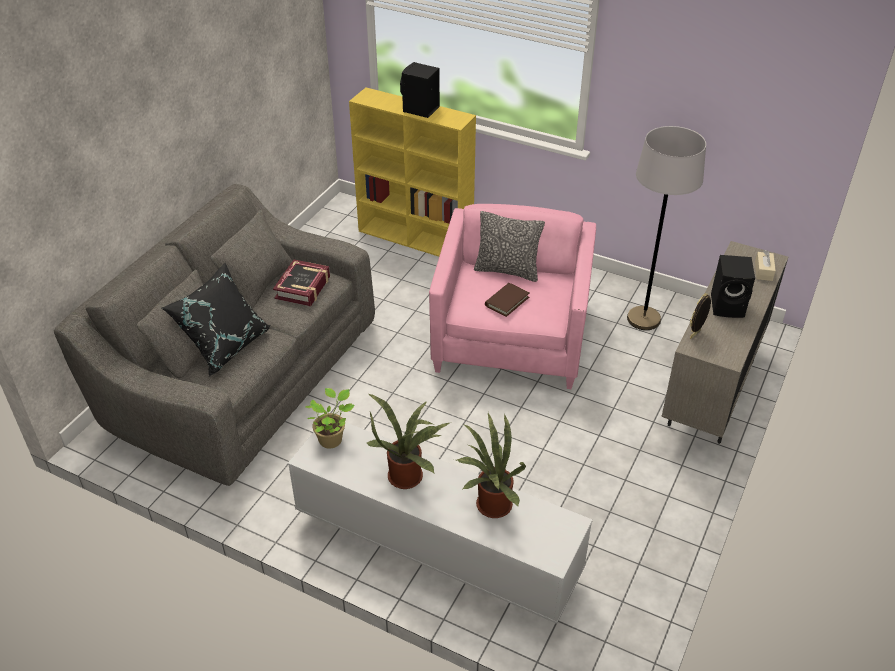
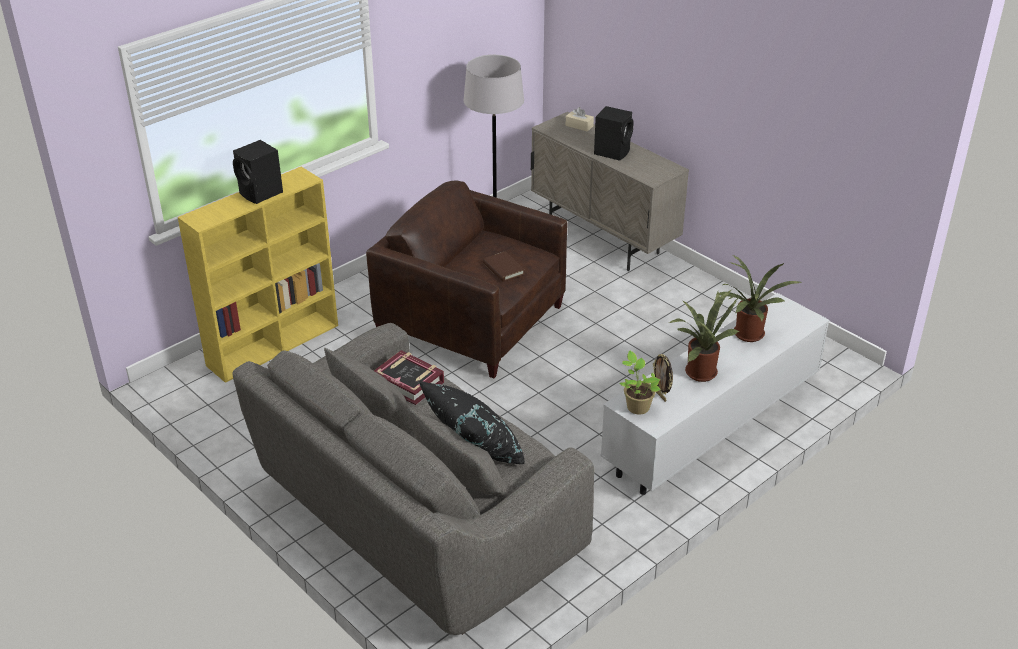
camera: 70 degrees left, 5 degrees down
(507, 270) = (457, 259): pillow -> none
(512, 336) = (472, 321): pink armchair -> brown armchair
(695, 334) = (638, 174): picture frame -> picture frame (661, 396)

